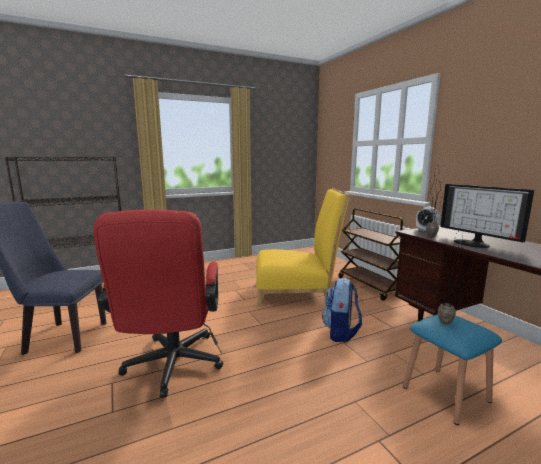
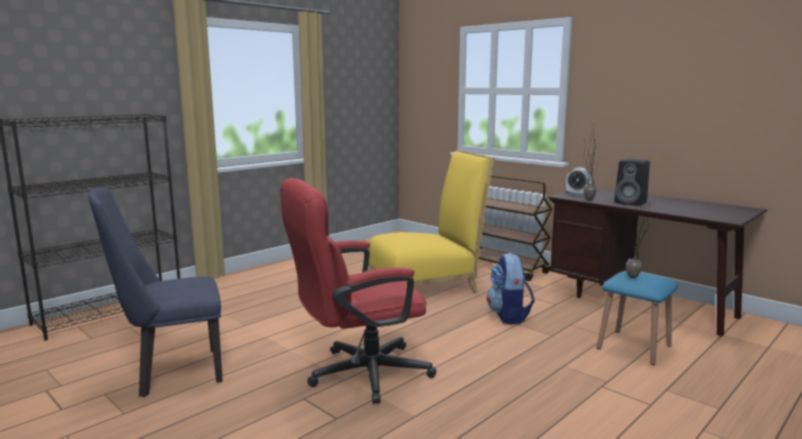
camera: 20 degrees left, 0 degrees up
(172, 368) = (358, 374): red office chair -> red office chair turned 90 degrees clockwise
(473, 243) = (631, 203): monitor -> black speaker

